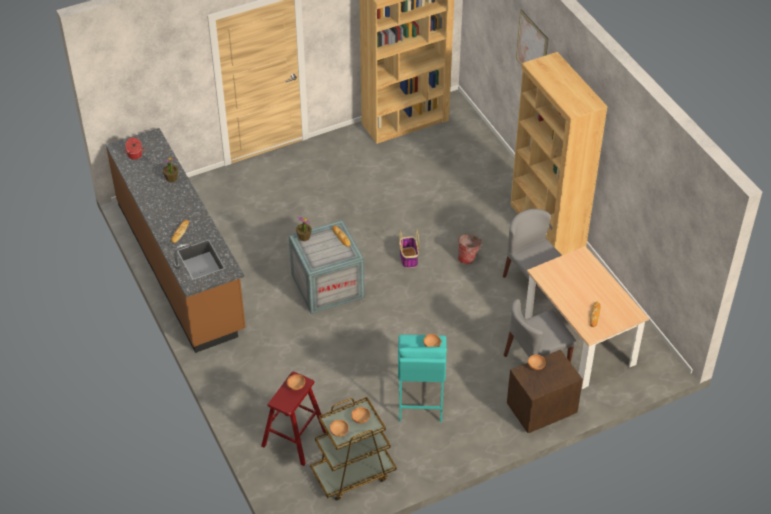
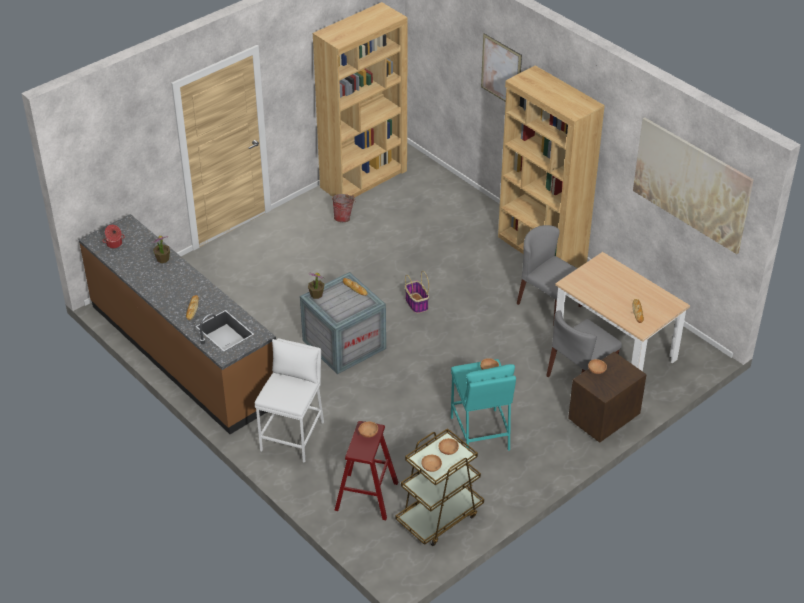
camera: 15 degrees left, 5 degrees down
(250, 366) = (293, 436): none -> white stool
(468, 258) = (476, 293): bucket -> bucket (344, 218)
(669, 202) = (691, 184): none -> picture

